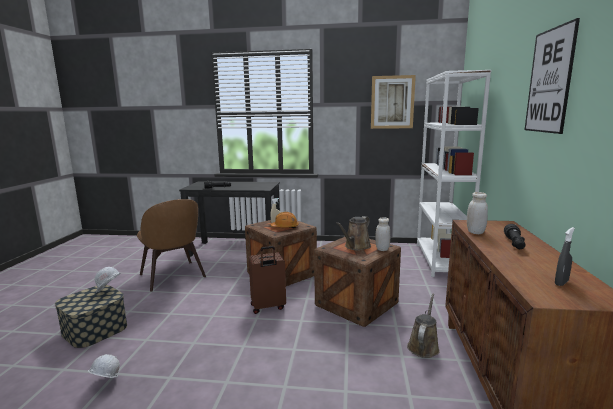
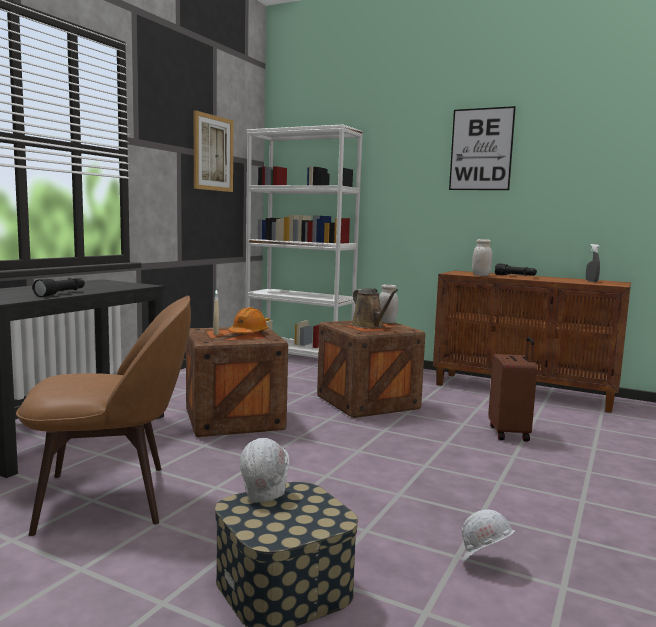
camera: 70 degrees left, 5 degrees down
(268, 307) = (333, 440): brown suitcase -> brown suitcase (510, 433)
(423, 346) = (465, 398): brown watering can -> none

